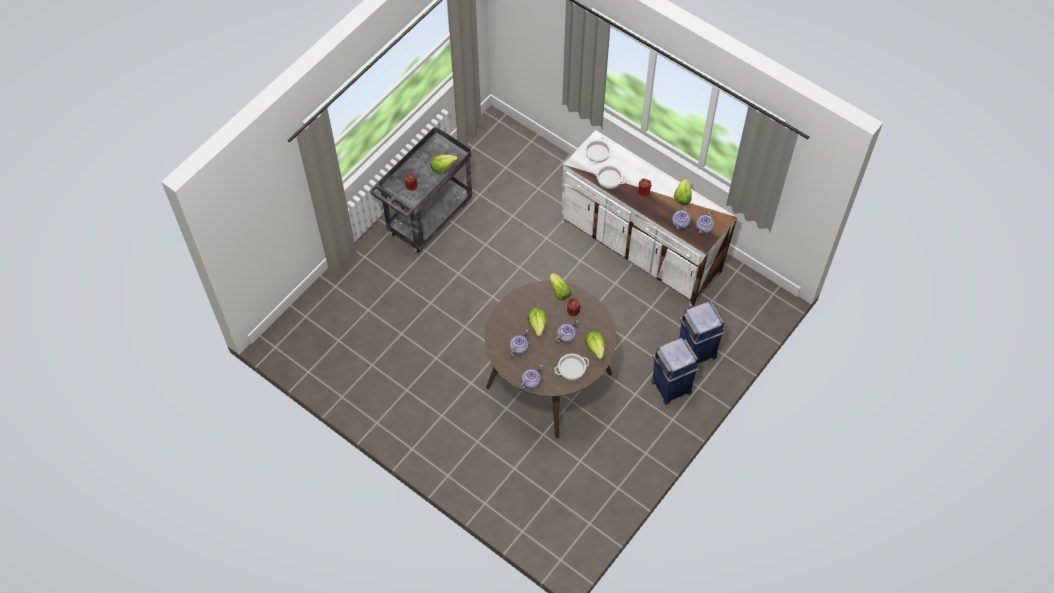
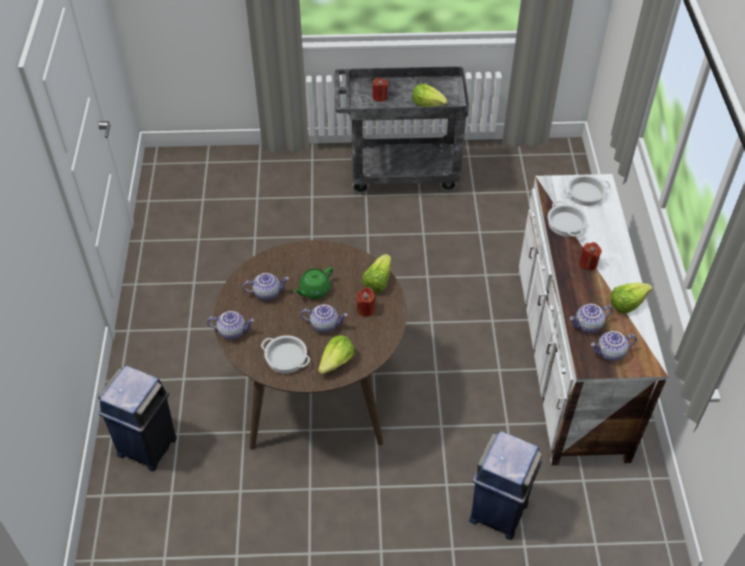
camera: 50 degrees right, 10 degrees down
(537, 325) = (314, 290): lettuce -> green teapot
(671, 386) = (424, 517): blue trash can -> blue trash can (148, 445)

